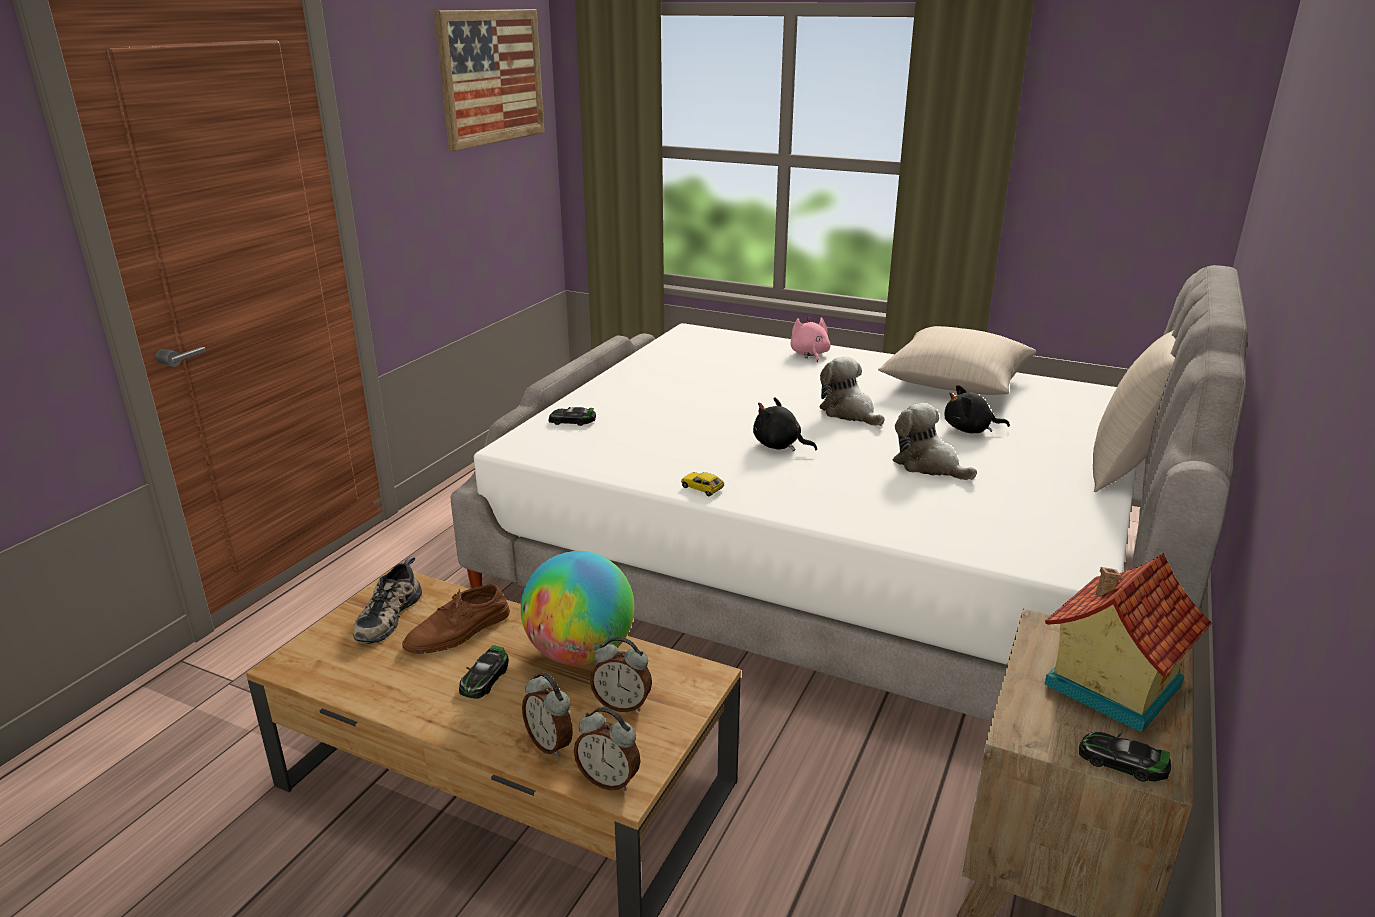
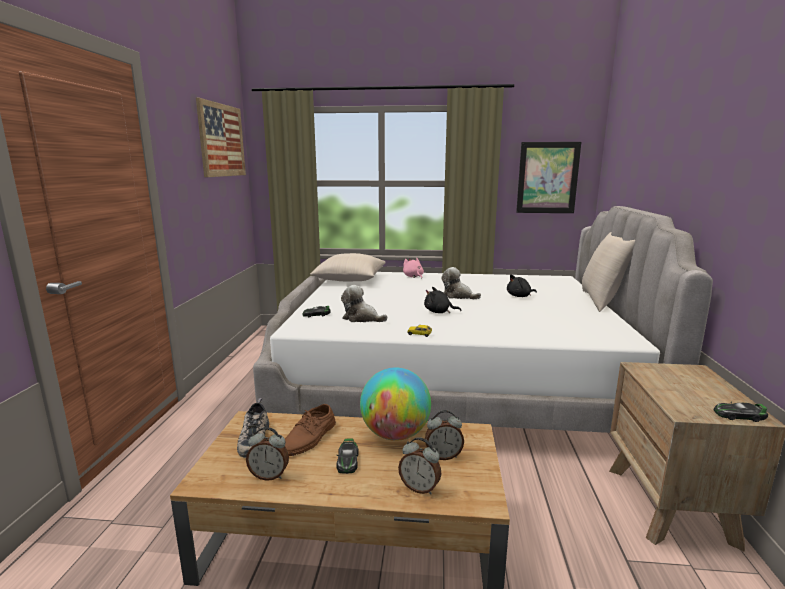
camera: 20 degrees left, 10 degrees down
(609, 780) = (472, 499): alarm clock -> alarm clock (269, 475)
(928, 465) = (518, 311): plush toy -> plush toy (361, 318)
(956, 383) = (493, 280): beige pillow -> beige pillow (350, 279)
(1109, 683) = (692, 385): toy house -> none
(1129, 170) = (547, 178): none -> picture

